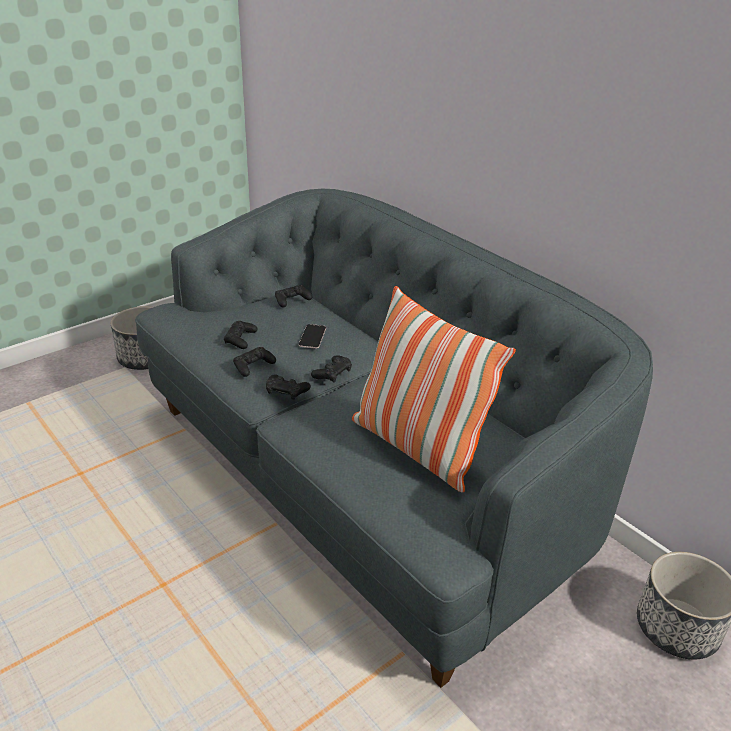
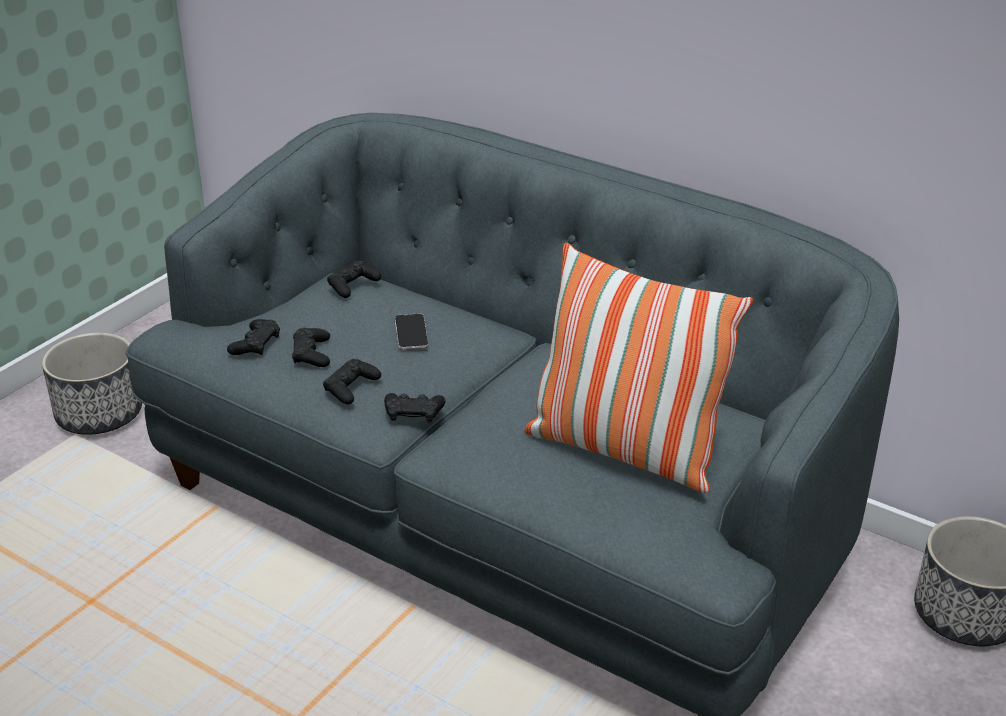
camera: 15 degrees left, 0 degrees up
(332, 373) = (462, 377): black game controller -> black game controller (255, 344)

